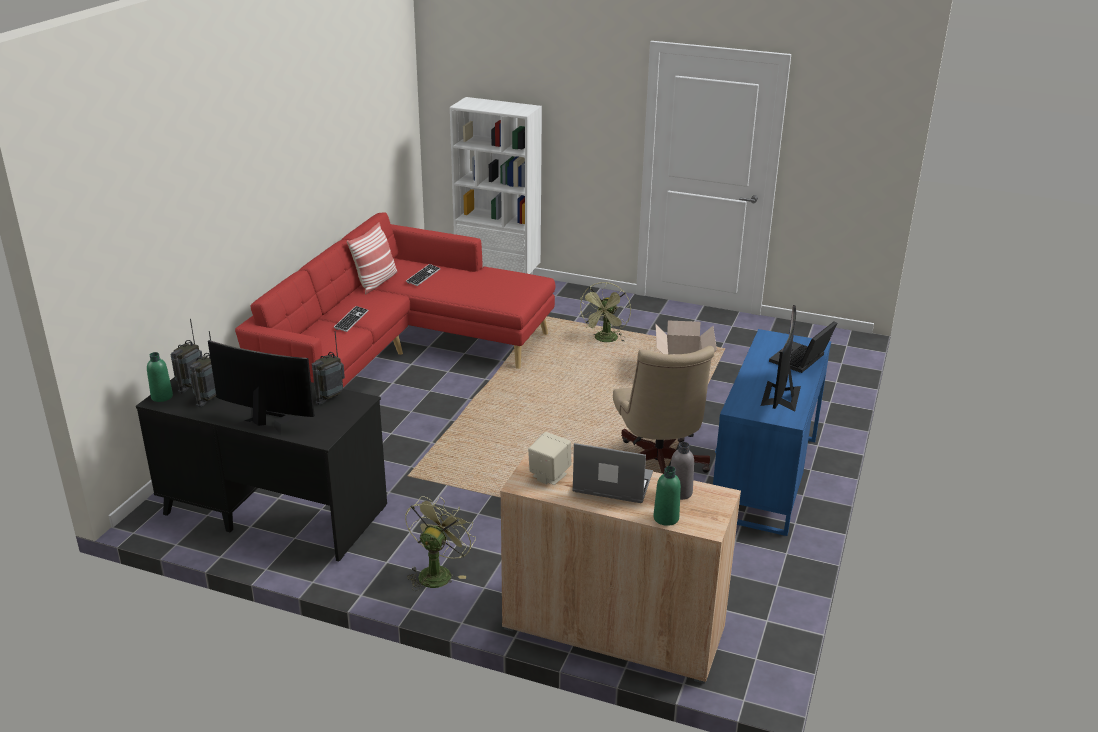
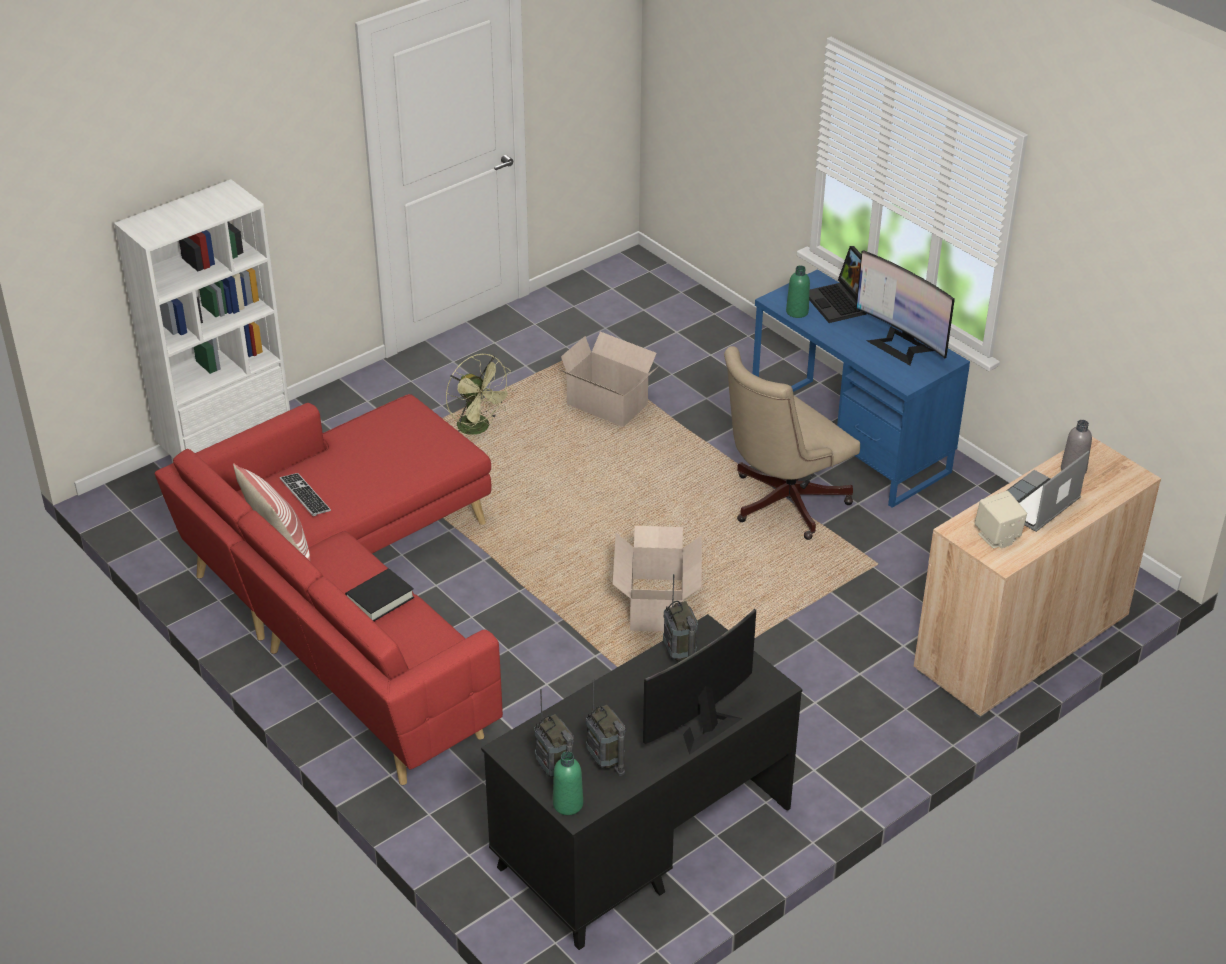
camera: 60 degrees left, 10 degrees up
(351, 320) = (380, 599): keyboard -> black book
(437, 572) = (858, 735): green fan -> none
(501, 450) = (657, 604): none -> cardboard box
(657, 468) = (781, 504): beige office chair -> beige office chair turned 120 degrees clockwise
(666, 518) = (1109, 494): green bottle -> green bottle (797, 312)

